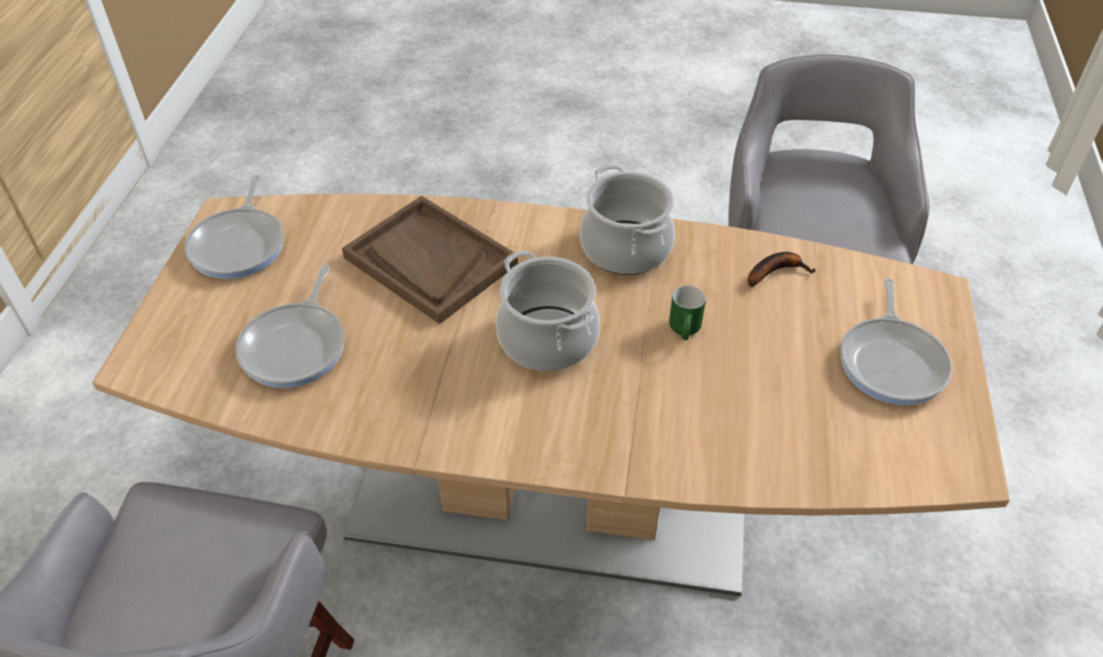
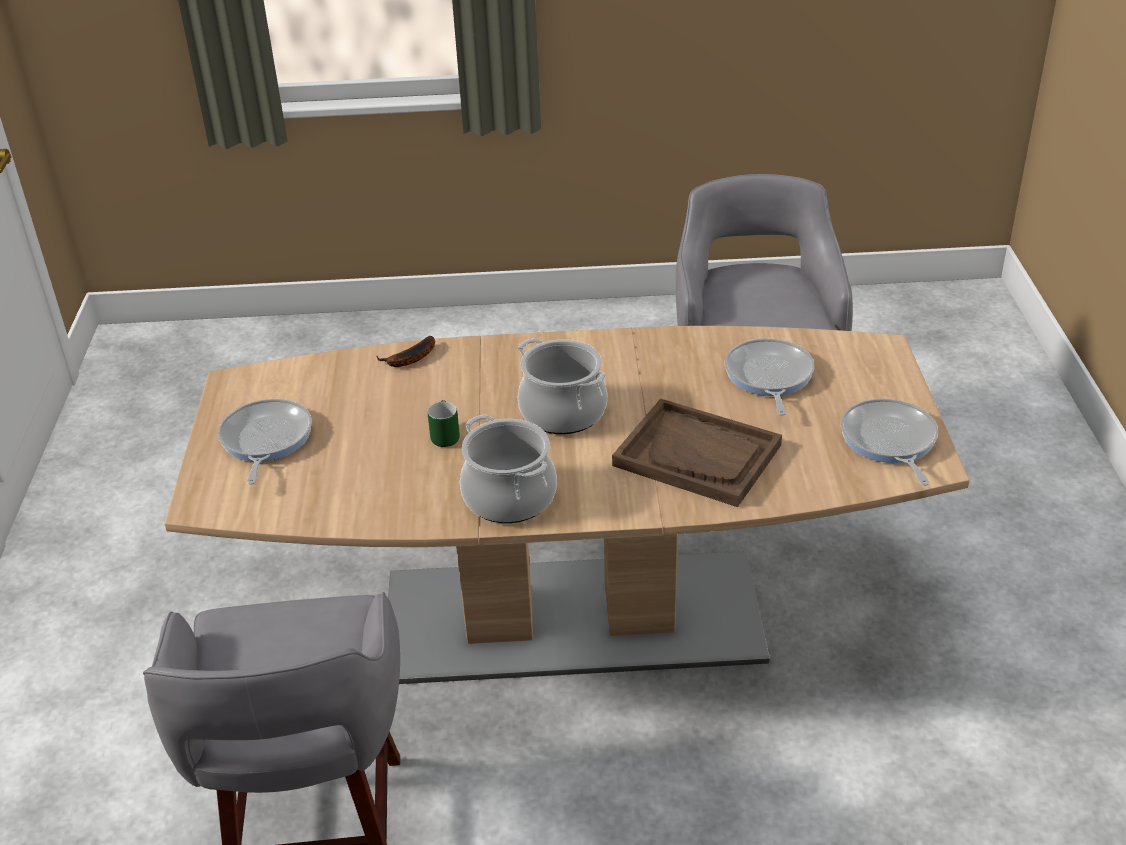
camera: 170 degrees right, 10 degrees down
(776, 271) = (357, 498): banana -> banana (409, 359)

